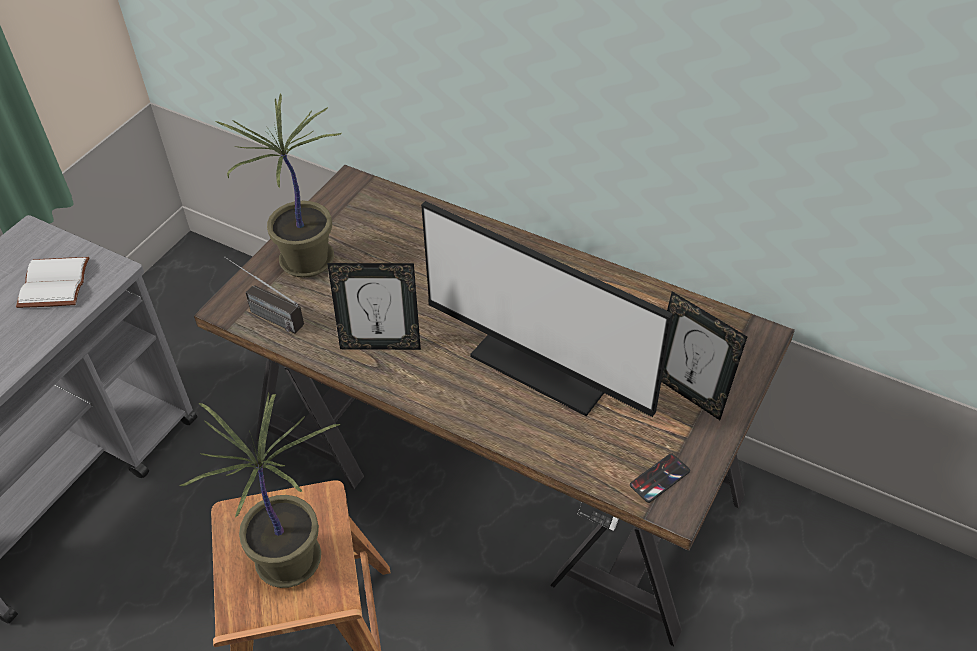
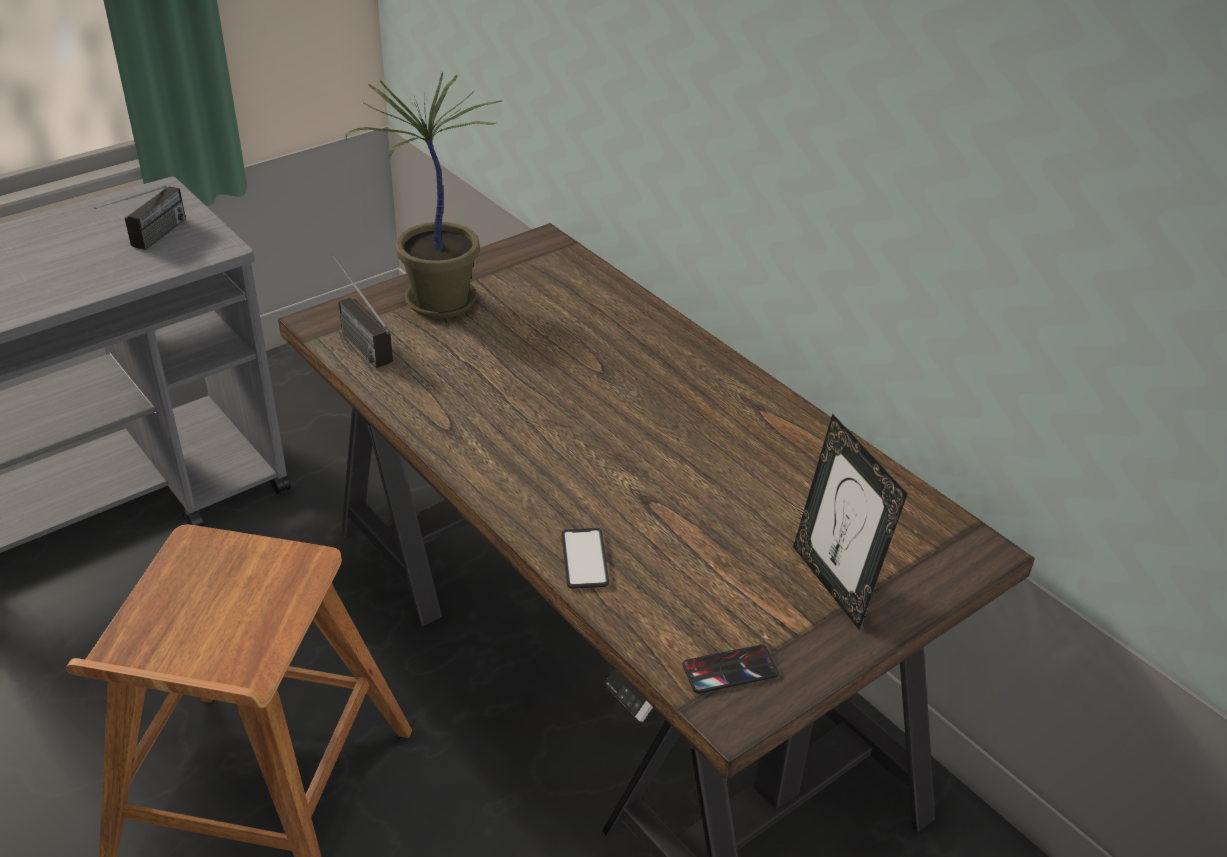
camera: 20 degrees right, 10 degrees down
(52, 283) = (149, 241): white book -> radio
(288, 558) = (221, 611): potted plant -> none
(381, 344) = (468, 408): picture frame -> none
(527, 433) = (584, 559): none -> phone
(546, 362) = (661, 489): monitor -> none

